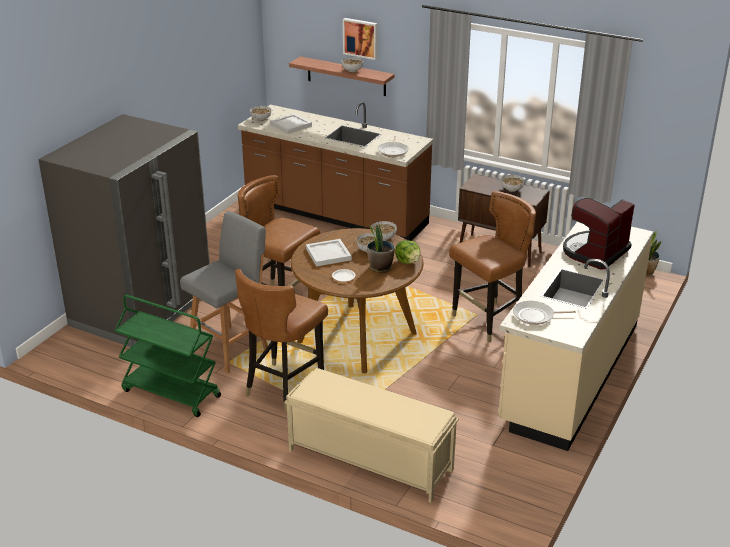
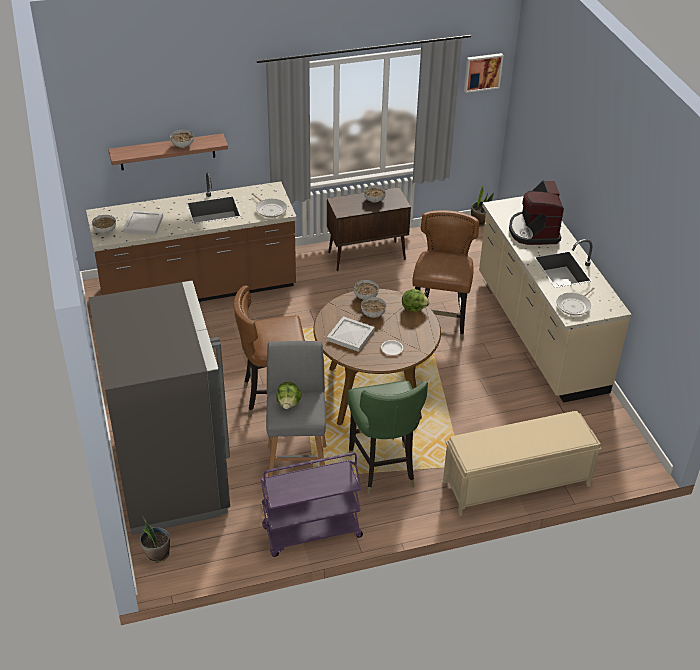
camera: 45 degrees left, 10 degrees up
(170, 393) = (311, 533): green cart -> purple cart
(214, 271) = (288, 403): none -> lettuce
(283, 387) = (383, 469): brown chair -> green chair
(361, 38) = (181, 110): picture -> picture (482, 72)
(380, 267) = (403, 325): potted plant -> potted plant (157, 554)

